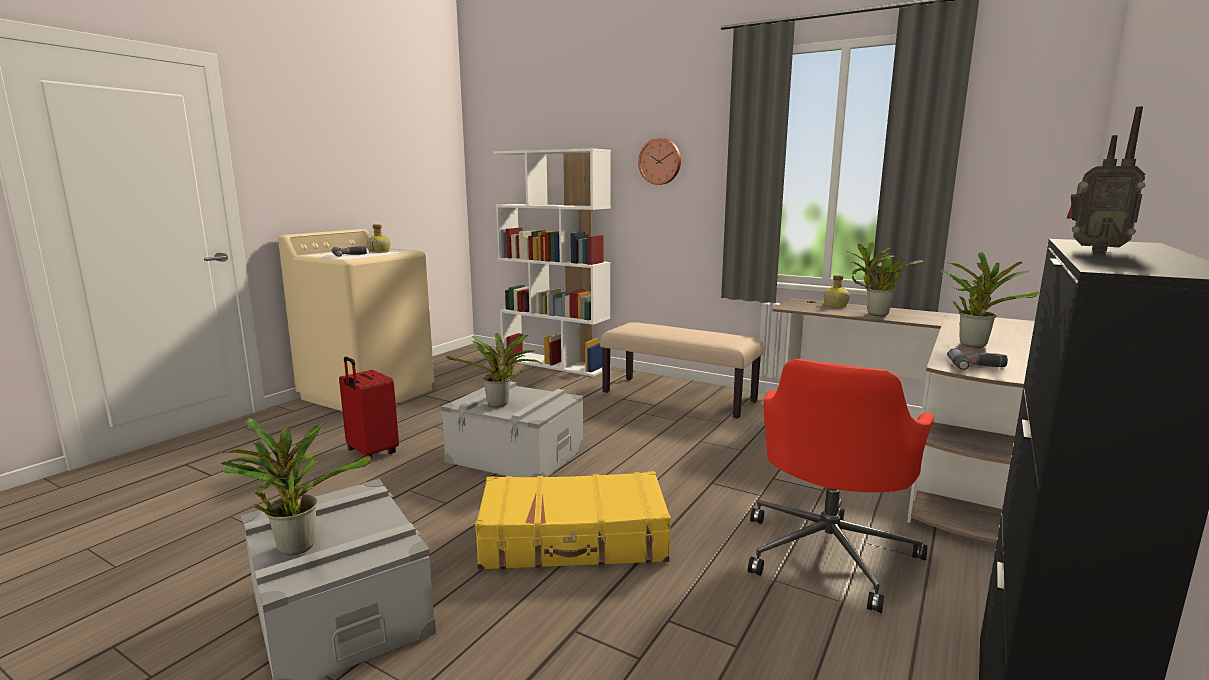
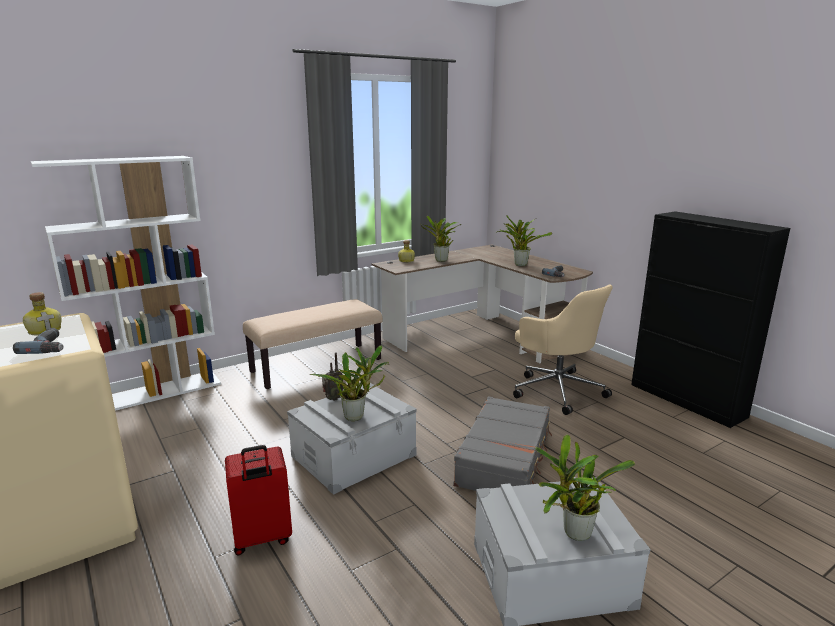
camera: 65 degrees left, 5 degrees up
(574, 540) = (505, 458): yellow suitcase -> grey suitcase
(660, 161) = (237, 165): wall clock -> none
(829, 552) = (557, 390): red office chair -> beige office chair
(1094, 250) = (706, 220): radio -> radio (332, 399)

